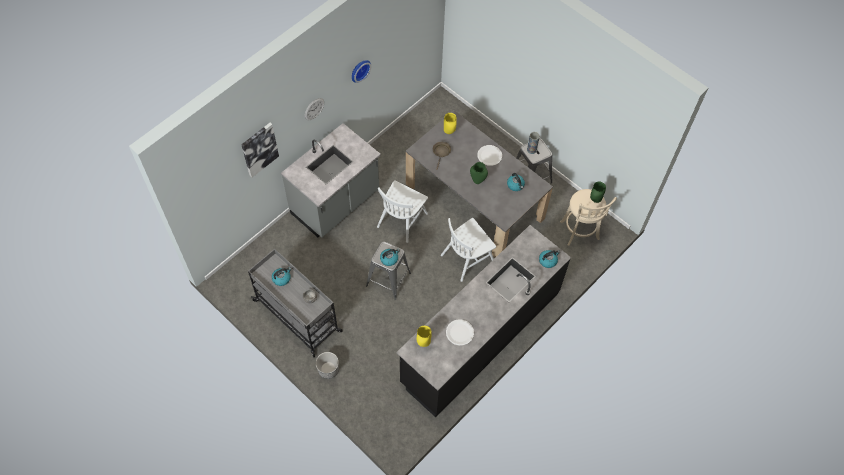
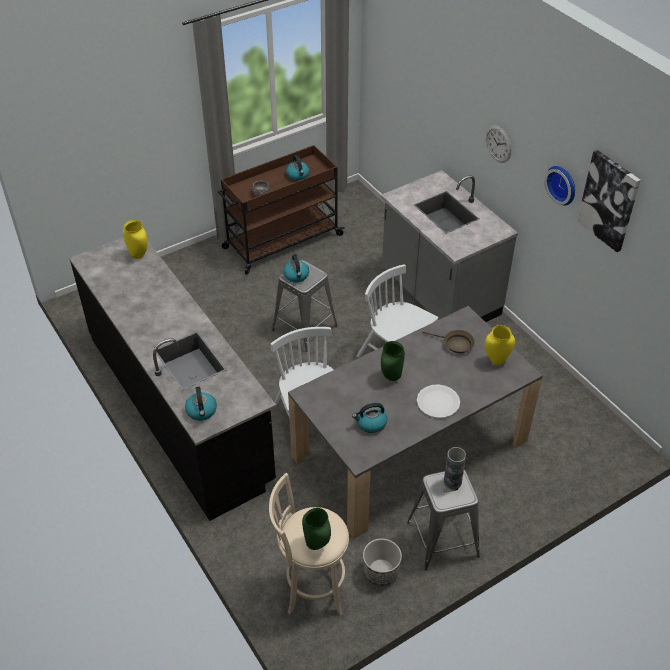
camera: 105 degrees right, 15 degrees down
(259, 149) = (435, 91): picture -> picture (609, 200)
(298, 316) = (281, 242): grey cart -> brown cart
(328, 369) = (201, 257): planter -> planter (380, 572)
(460, 333) = (134, 291): white plate -> none

